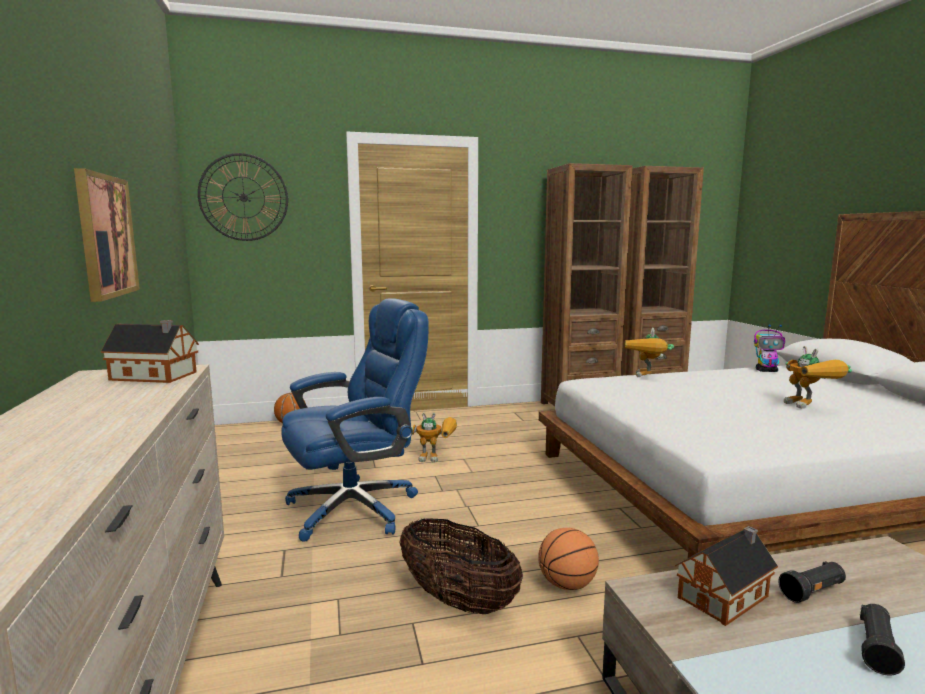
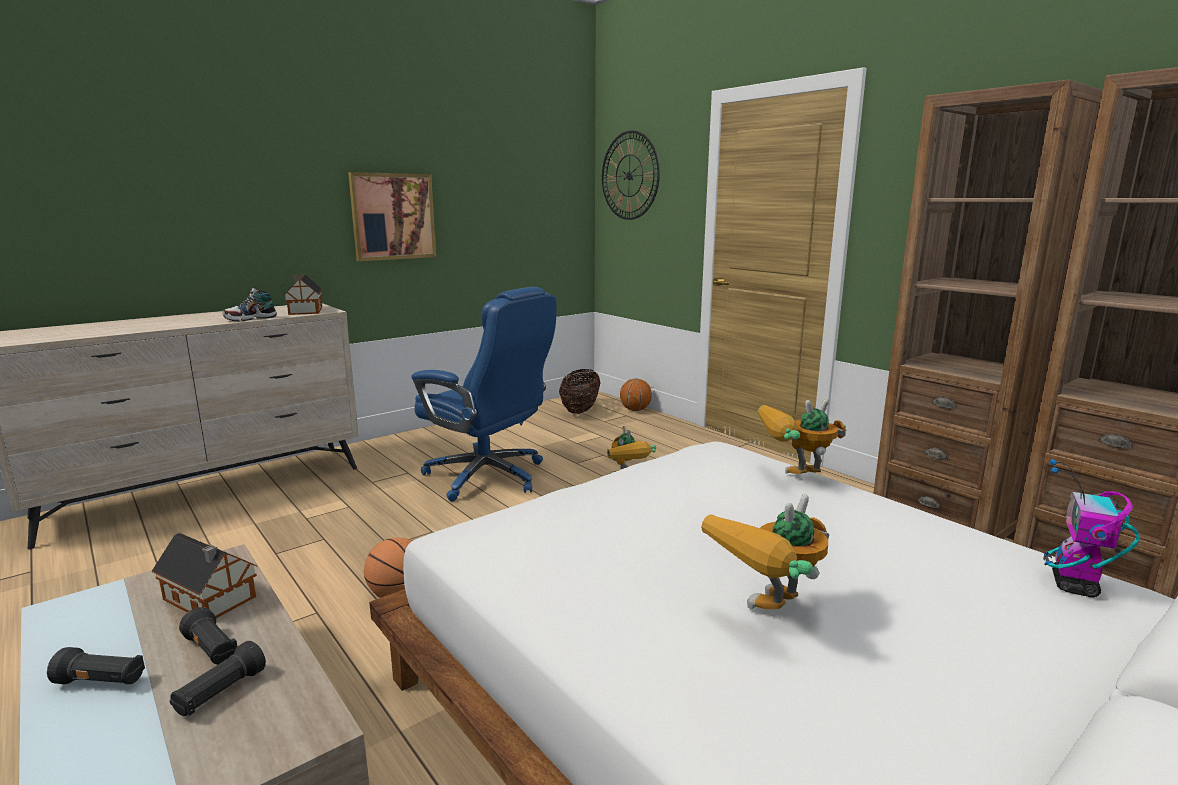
camera: 65 degrees right, 5 degrees up
(158, 397) = (250, 318): none -> shoe
(458, 600) = (358, 549): basket -> basket (580, 410)
(767, 371) = (1074, 586): toy robot -> toy robot turned 45 degrees clockwise
(869, 586) = (220, 693): none -> black flashlight

